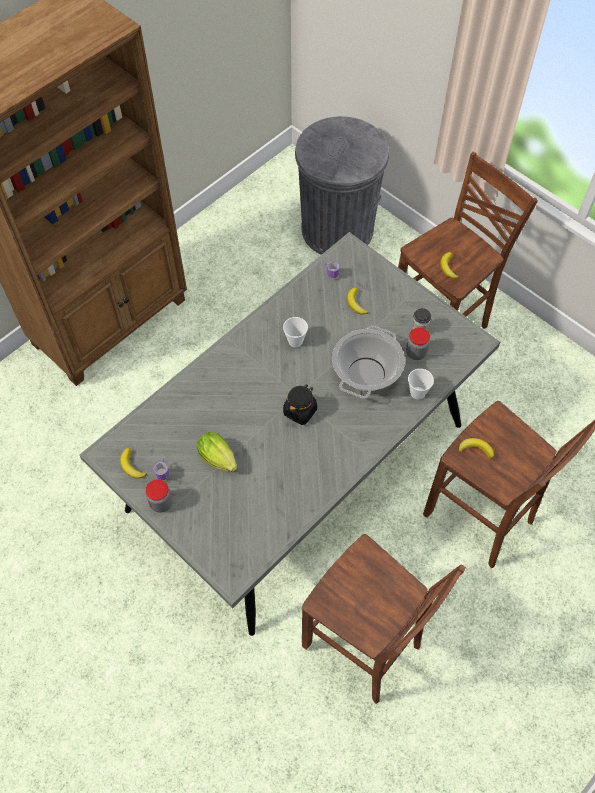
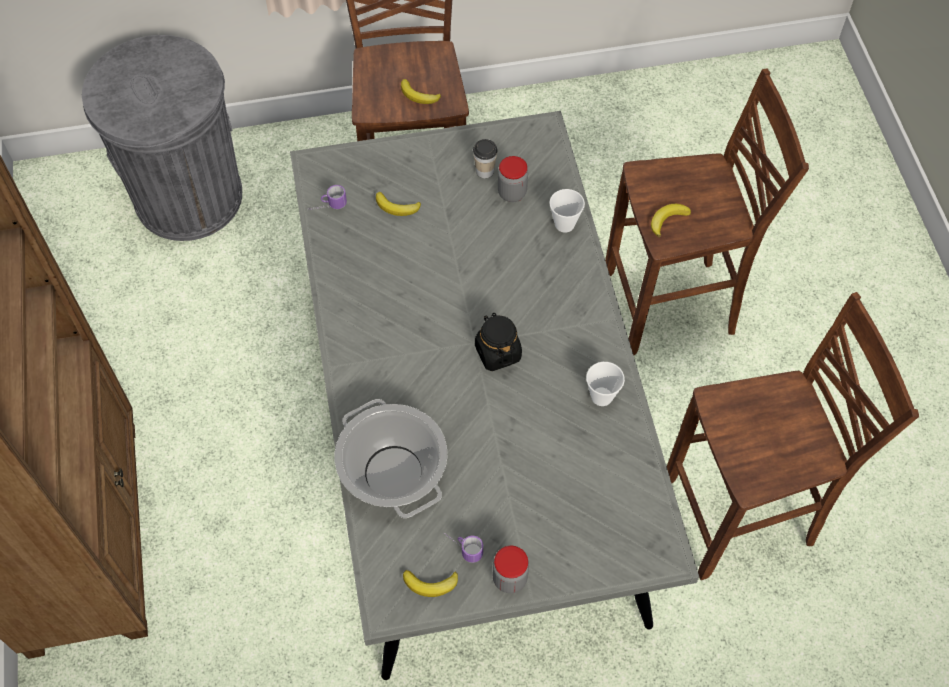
camera: 55 degrees left, 0 degrees up
(219, 460) = (498, 477): lettuce -> none
(295, 341) = (397, 299): cup -> cup (601, 396)
(366, 373) = (500, 256): cooking pot -> cooking pot (392, 472)

